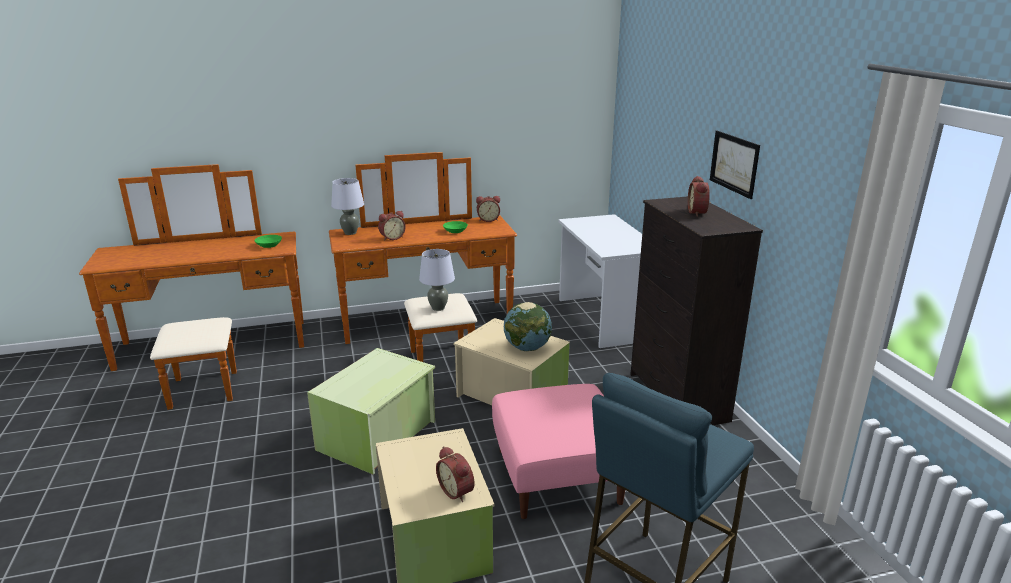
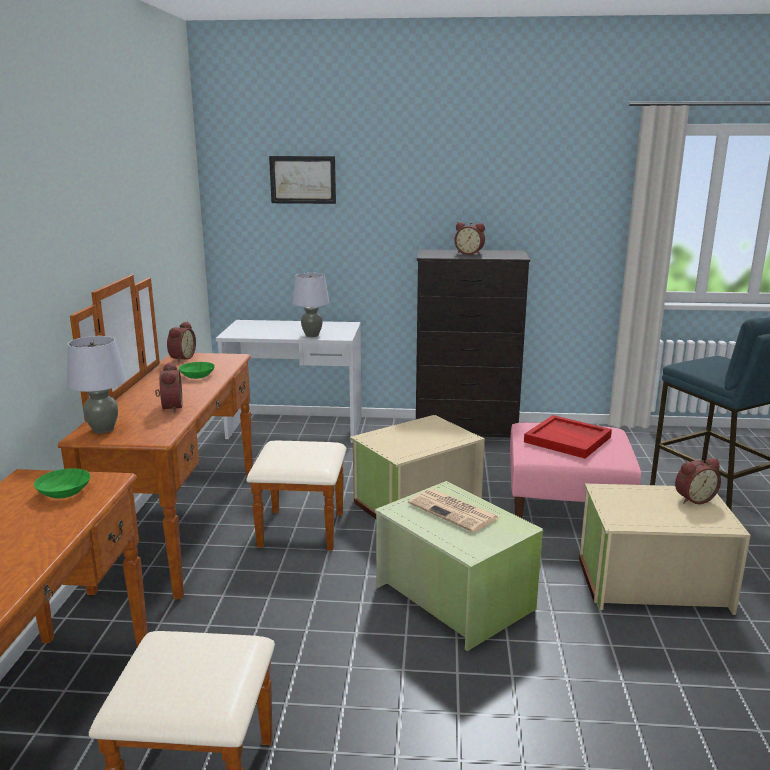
camera: 70 degrees left, 5 degrees down
(384, 375) = (454, 511): none -> newspaper
(438, 308) = (311, 454): grey table lamp -> grey table lamp (312, 335)
(527, 348) = (435, 432): globe -> none
(560, 412) = (568, 439): none -> red tray
(734, 163) = (459, 209): picture -> picture (303, 179)

